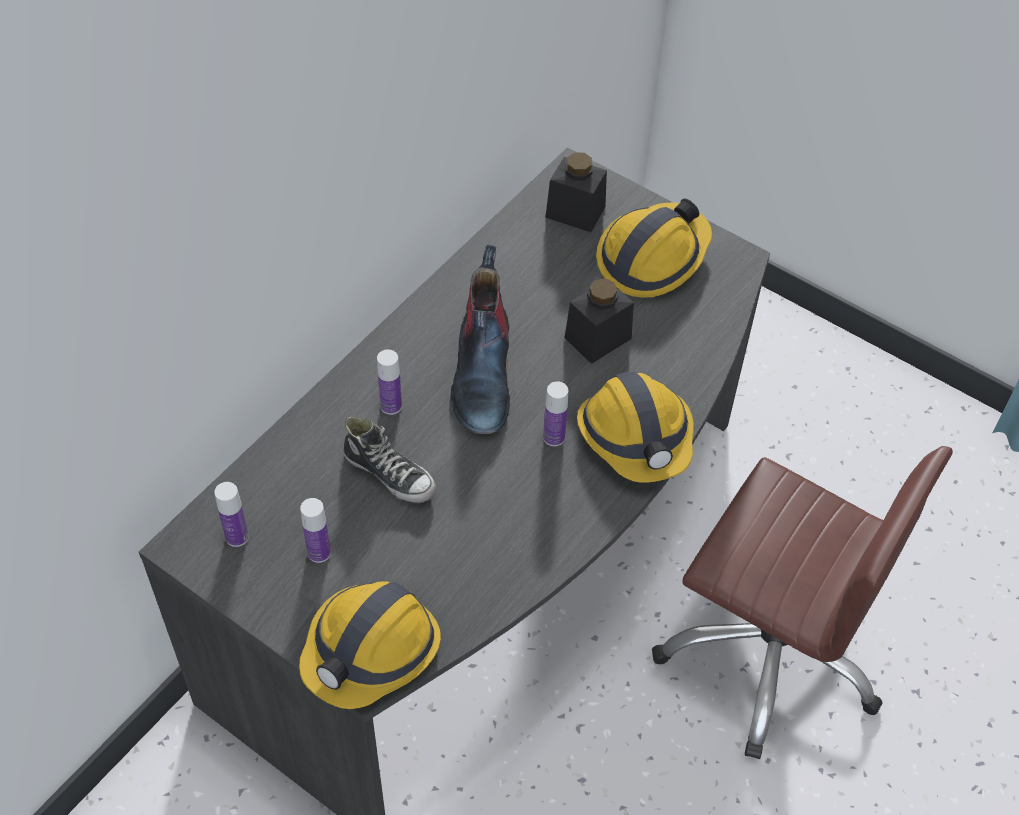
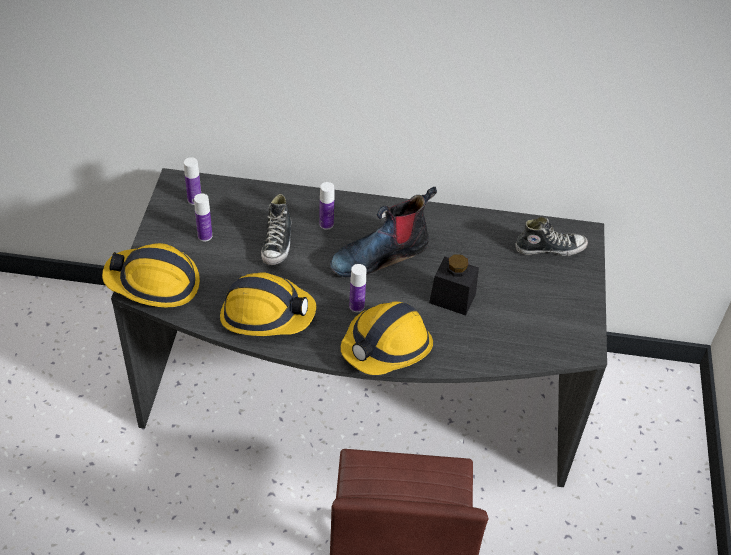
camera: 60 degrees right, 5 degrees down
(575, 212) = (550, 248): black jar -> shoe
(652, 257) = (545, 301): hard hat -> hard hat (266, 314)

